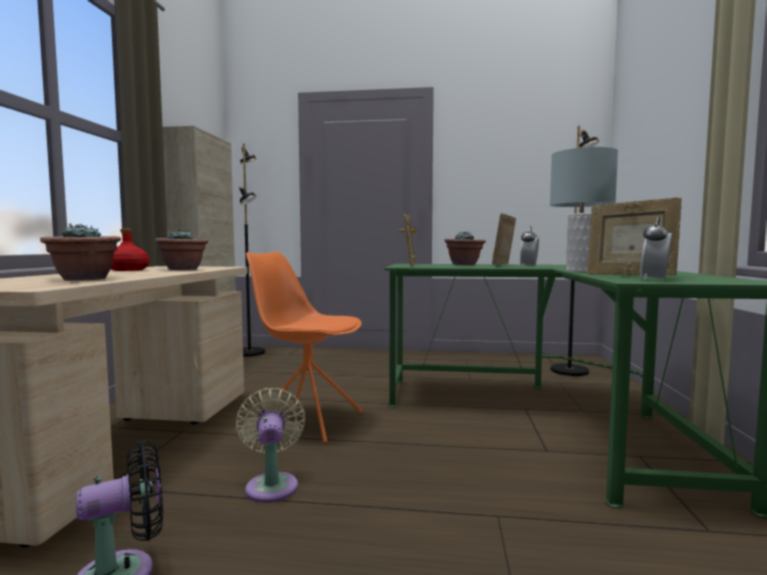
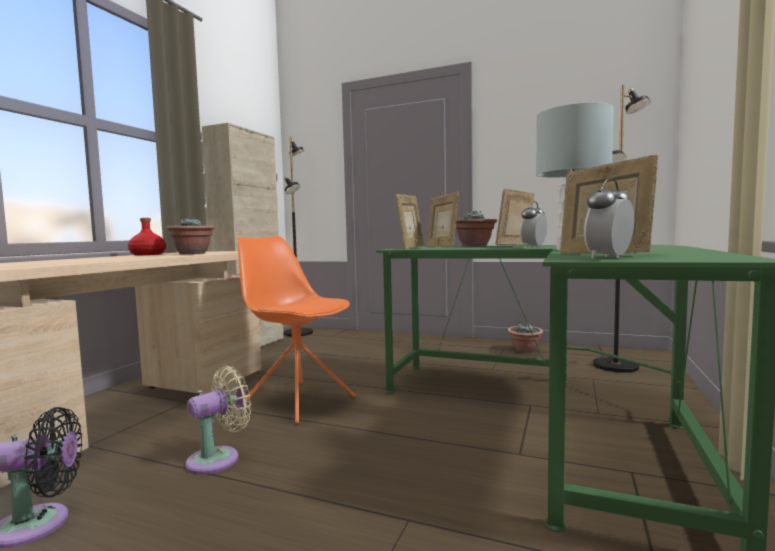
camera: 15 degrees right, 0 degrees up
(84, 279) = (71, 261): potted plant -> potted plant (525, 350)
(272, 485) = (218, 459): beige fan -> beige fan turned 45 degrees clockwise
(435, 265) = (442, 247): none -> picture frame

